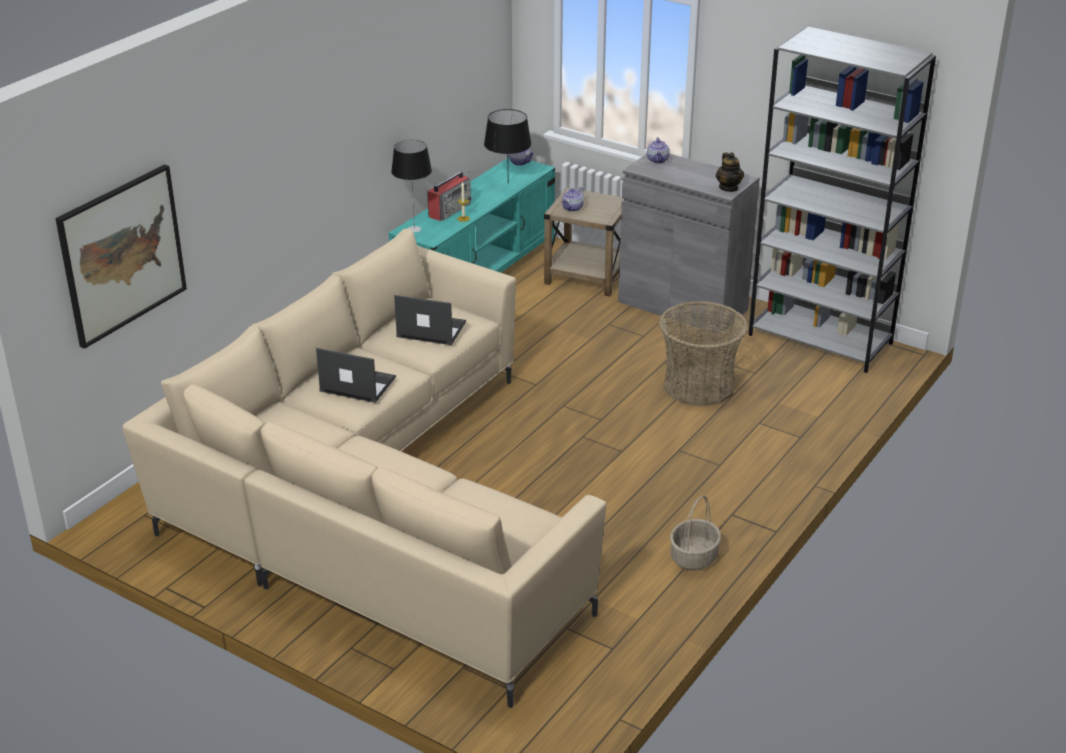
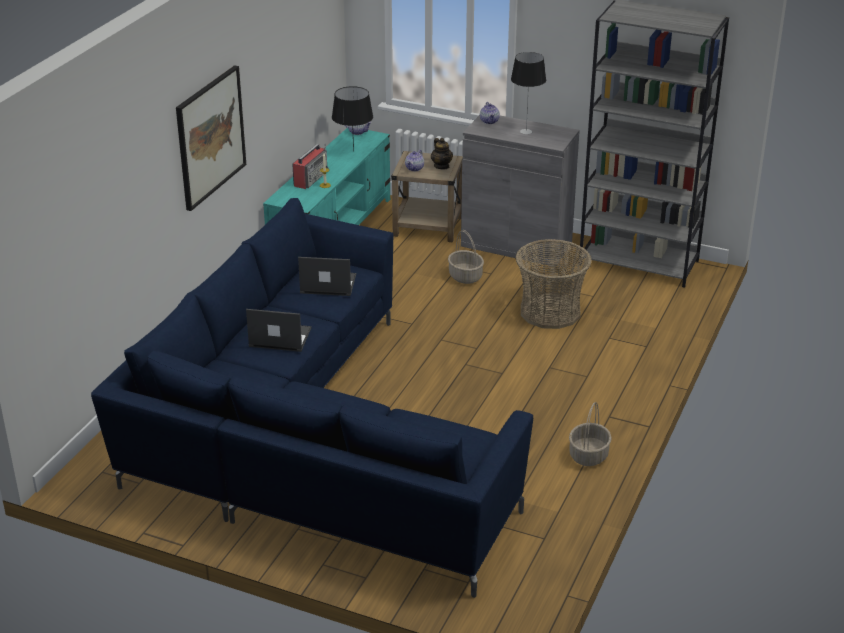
camera: 10 degrees left, 0 degrees up
(122, 254) = (71, 242): picture -> picture (210, 137)
(374, 508) = (305, 443): beige sofa -> blue sofa
(414, 229) = (285, 198): table lamp -> table lamp (526, 131)
(613, 337) = (466, 276): none -> basket
(729, 188) = (557, 140): teapot -> teapot (441, 166)

